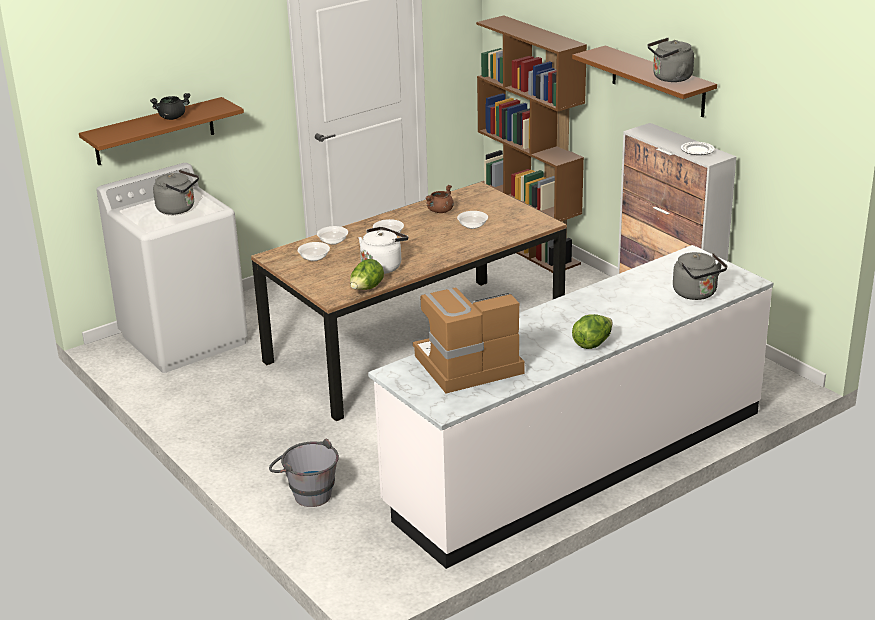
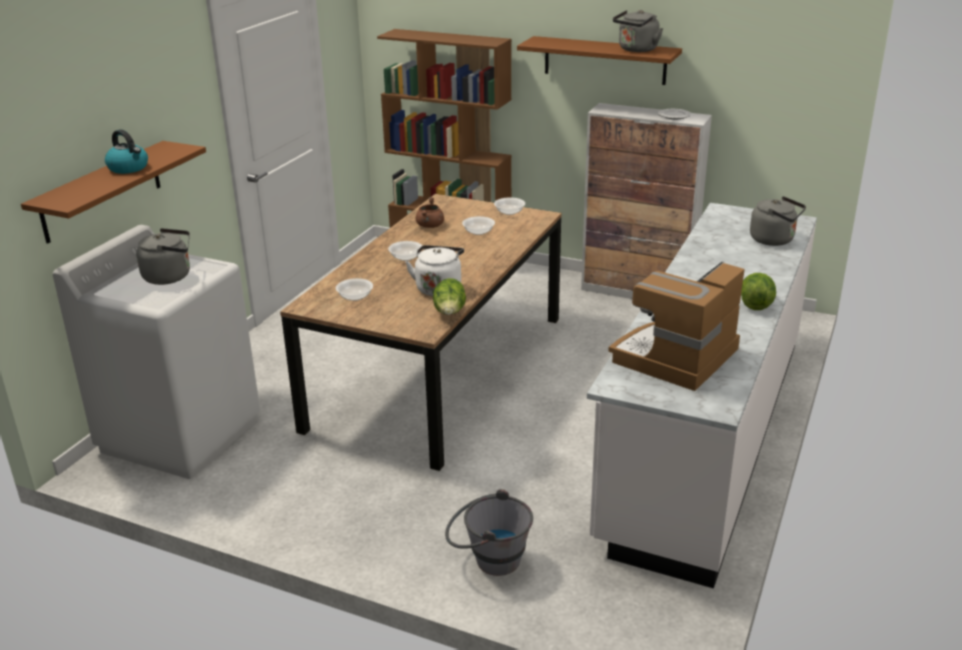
camera: 30 degrees left, 0 degrees up
(172, 117) = (129, 168): black cooking pot -> kettle
(333, 241) = (355, 276): bowl -> bowl (509, 212)

